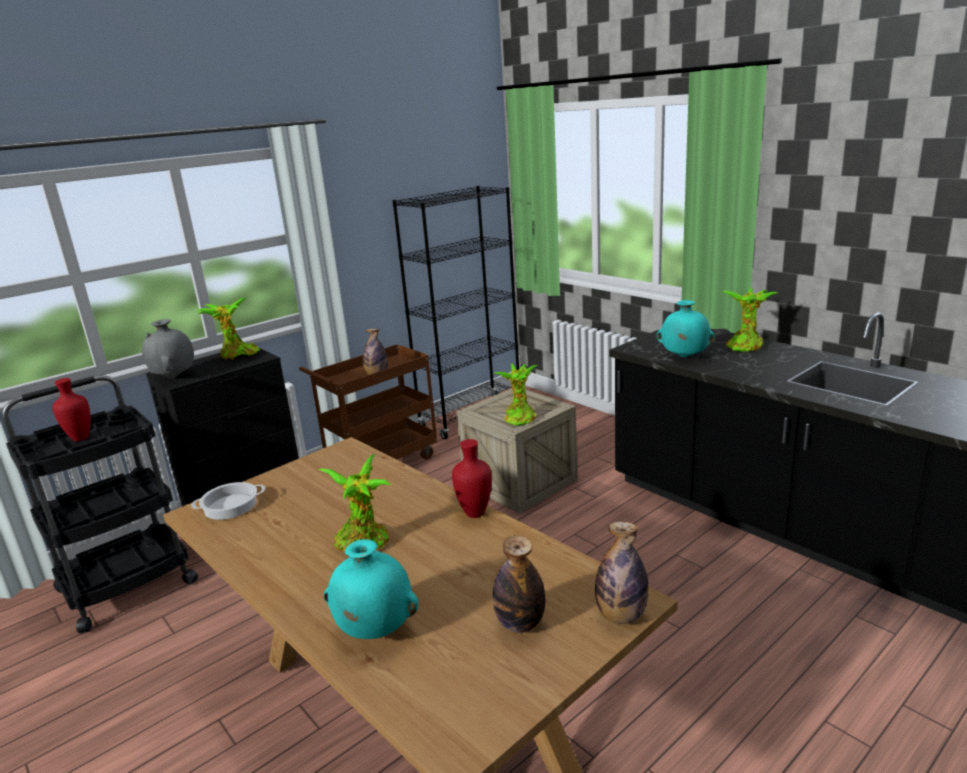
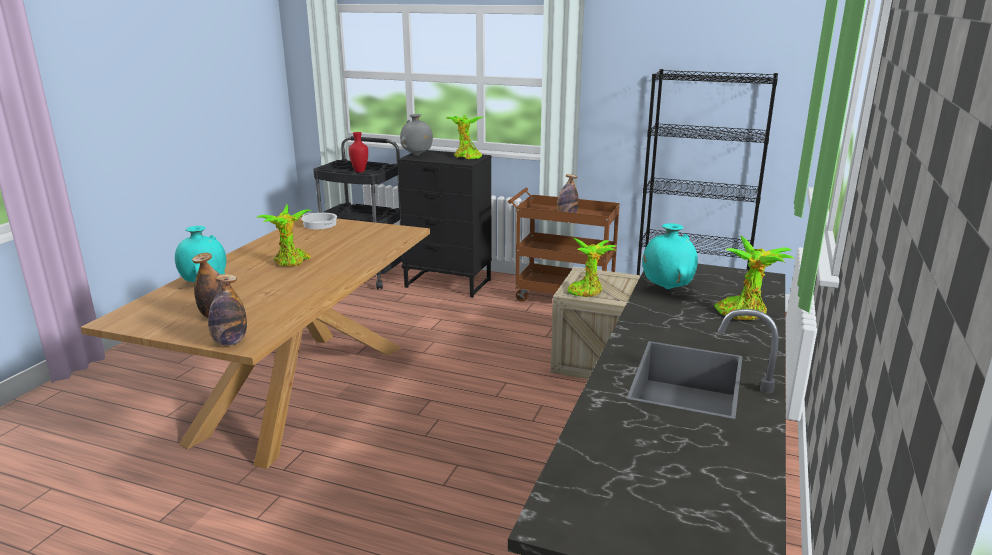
camera: 60 degrees right, 0 degrees up
(473, 513) = (340, 281): red vase -> none

